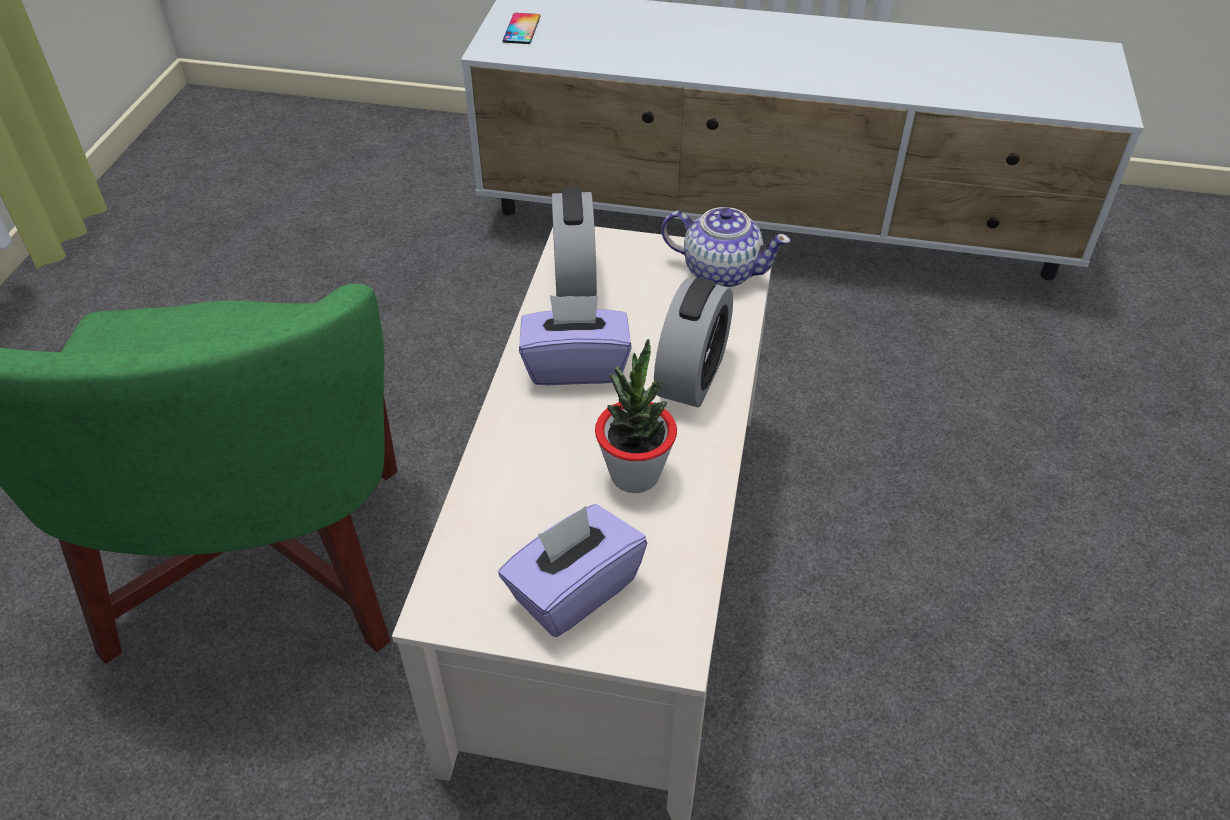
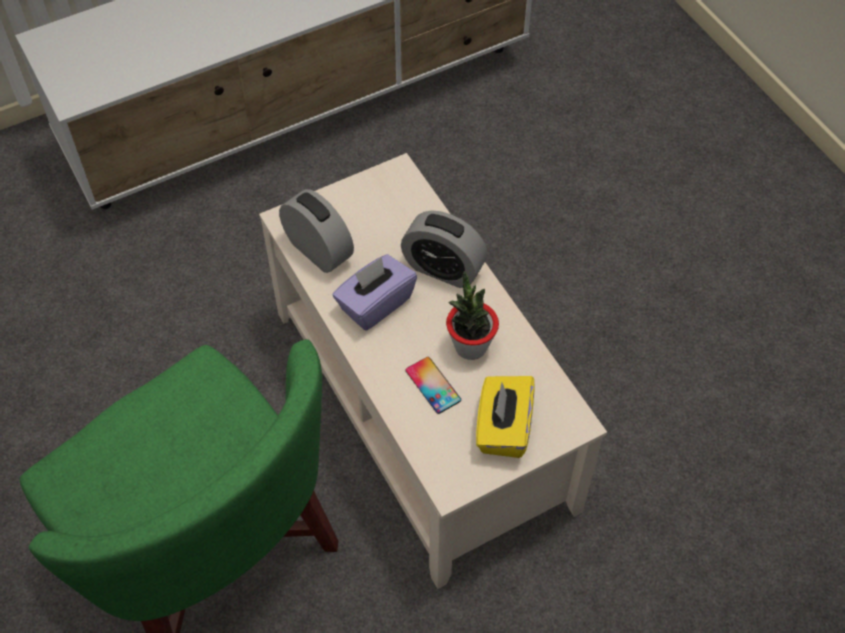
camera: 40 degrees left, 10 degrees up
(521, 29) = (75, 69): phone -> phone (433, 385)
(573, 589) = (503, 428): purple tissue box -> yellow tissue box
(691, 376) = (443, 268): alarm clock -> alarm clock turned 135 degrees clockwise
(720, 271) = (393, 188): teapot -> none

